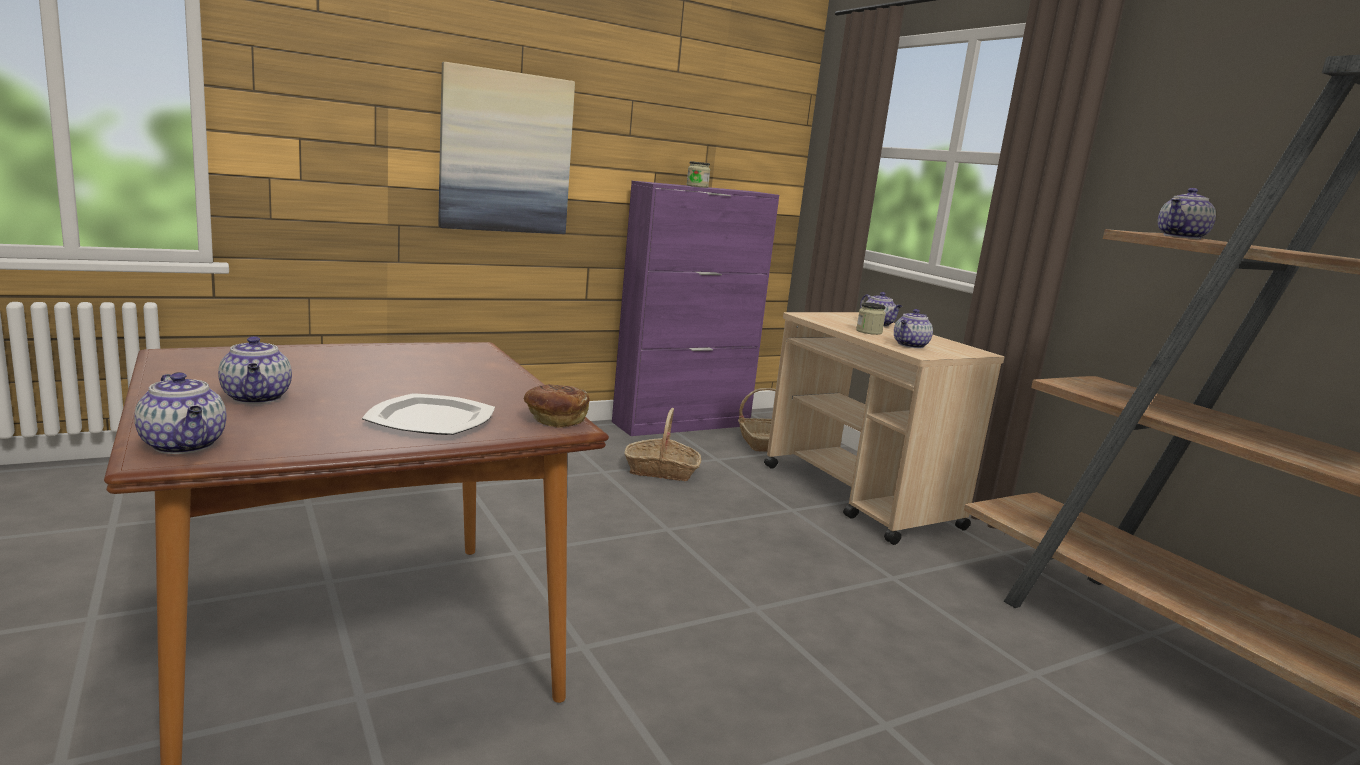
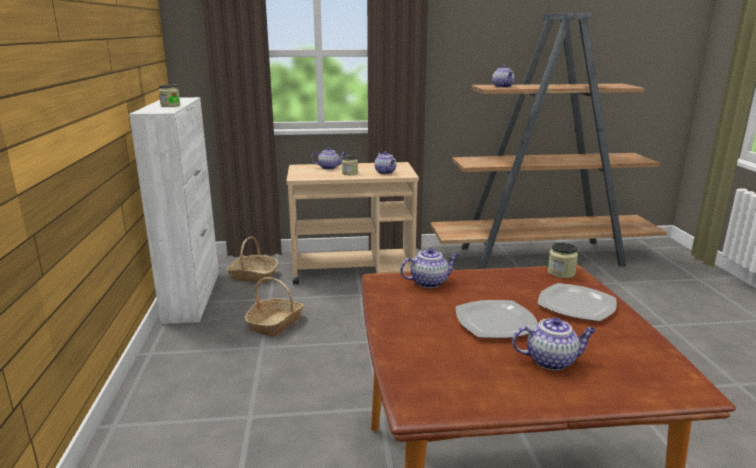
camera: 65 degrees left, 5 degrees up
(185, 446) = (669, 382): teapot -> teapot (429, 282)
(364, 382) = (496, 322): none -> plate
(506, 153) = (72, 118): picture -> none
(555, 419) = (561, 273): bread -> jar
(682, 424) = (192, 295): purple cabinet -> white cabinet

